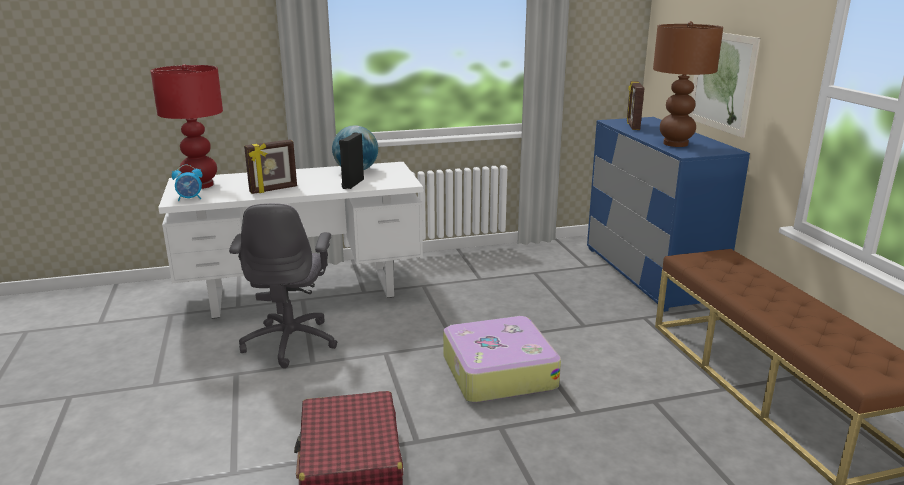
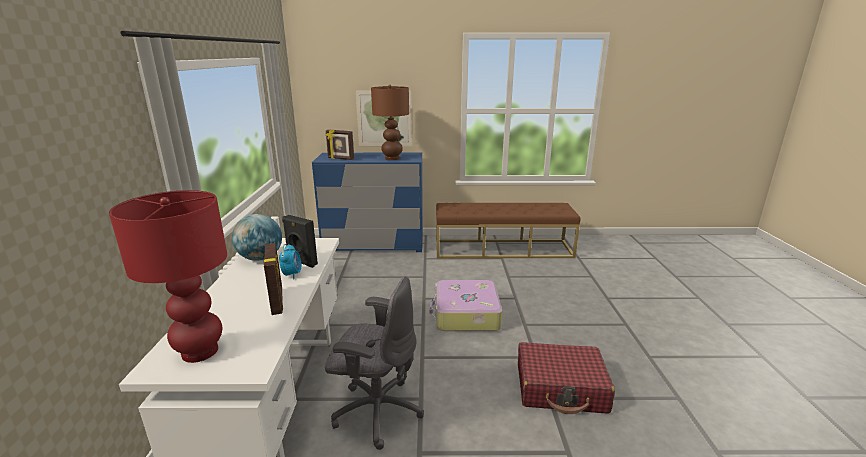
camera: 75 degrees left, 0 degrees up
(190, 199) = (255, 357): alarm clock -> alarm clock (292, 274)

